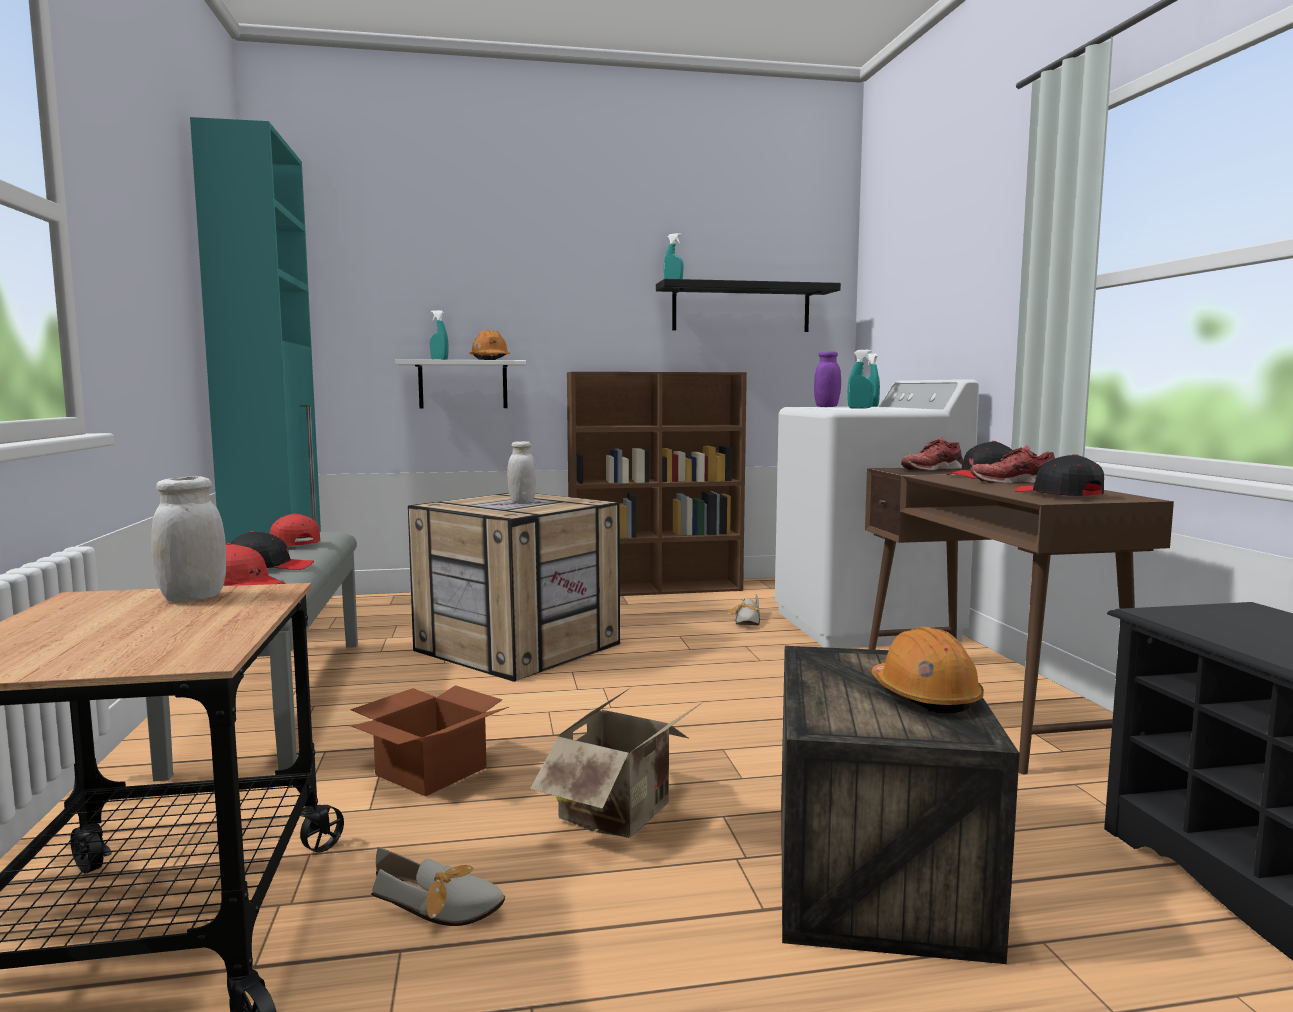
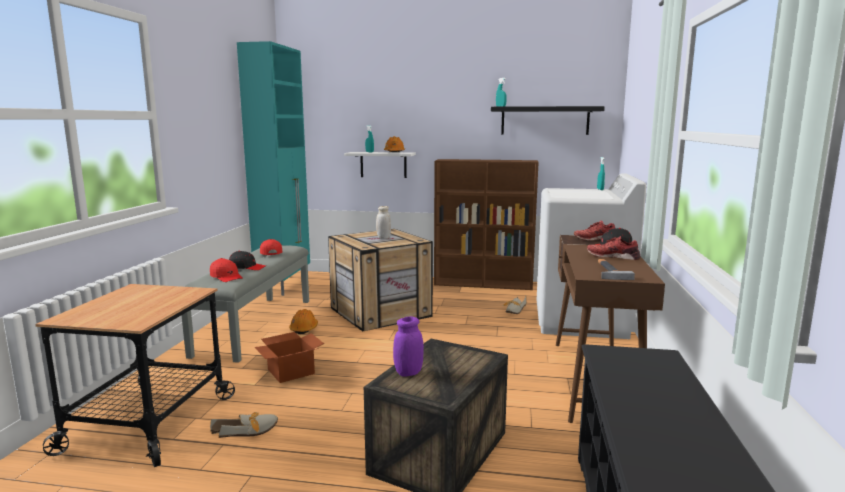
camera: 20 degrees right, 5 degrees up
(193, 598) = (167, 292): white jar -> none
(442, 908) = (249, 431): shoe -> shoe turned 60 degrees counterclockwise
(624, 814) = (353, 406): cardboard box -> none
(827, 407) = (567, 190): purple jar -> purple jar (408, 372)
(860, 408) = (576, 194): turquoise spray bottle -> none
(925, 696) = (454, 376): orange hard hat -> orange hard hat (304, 329)
(1058, 494) = (608, 271): black cap -> hammer

